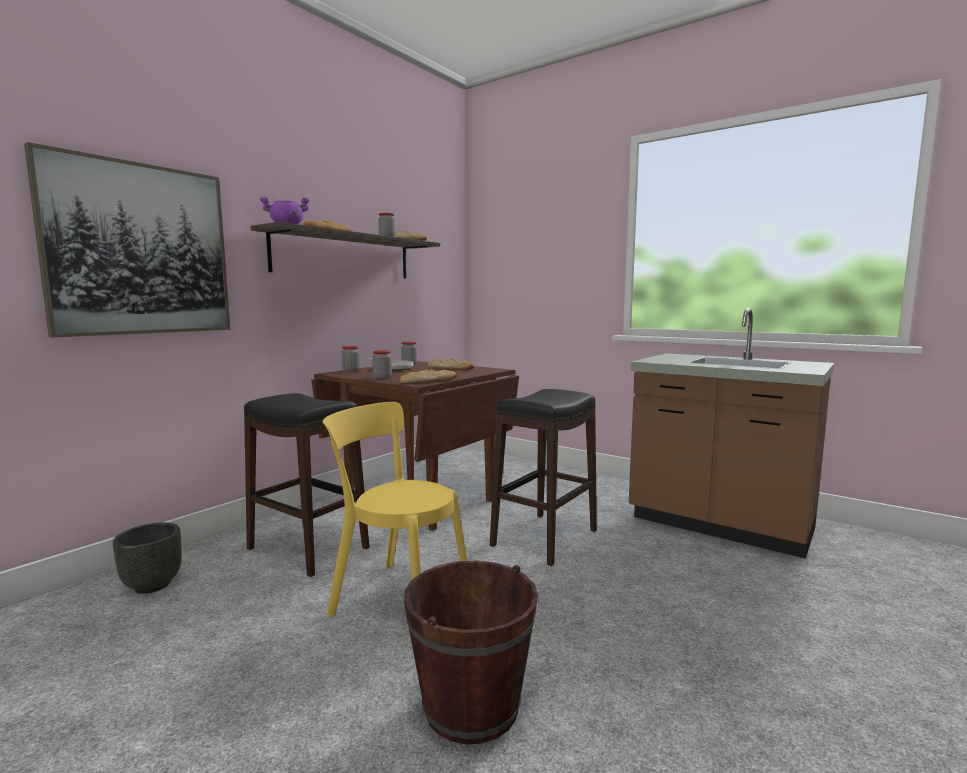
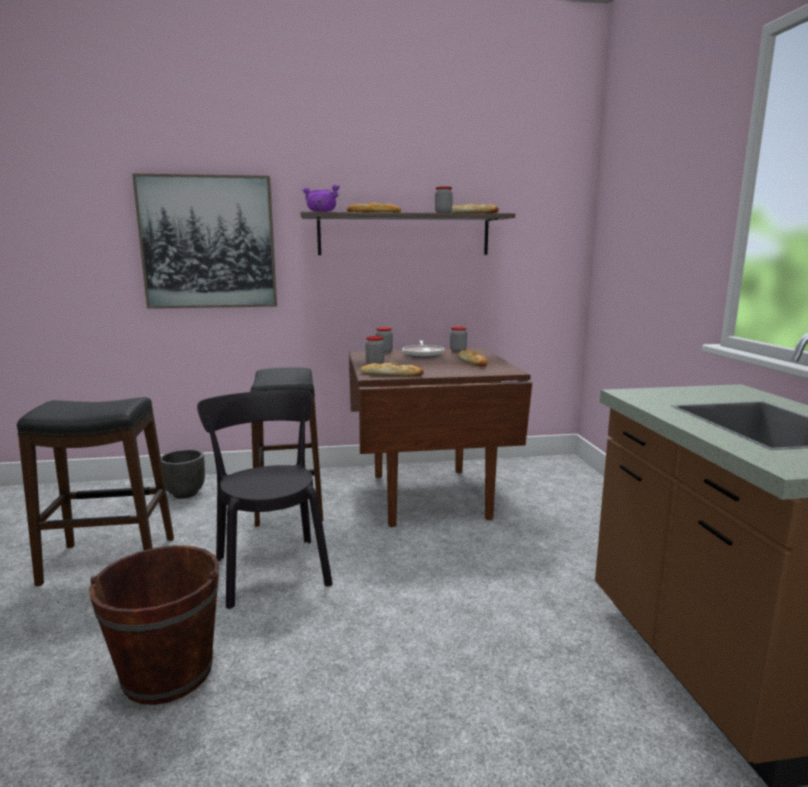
camera: 45 degrees right, 5 degrees up
(396, 596) = (271, 568): yellow chair -> black chair
(544, 538) = (466, 578): black stool -> black stool (109, 561)

